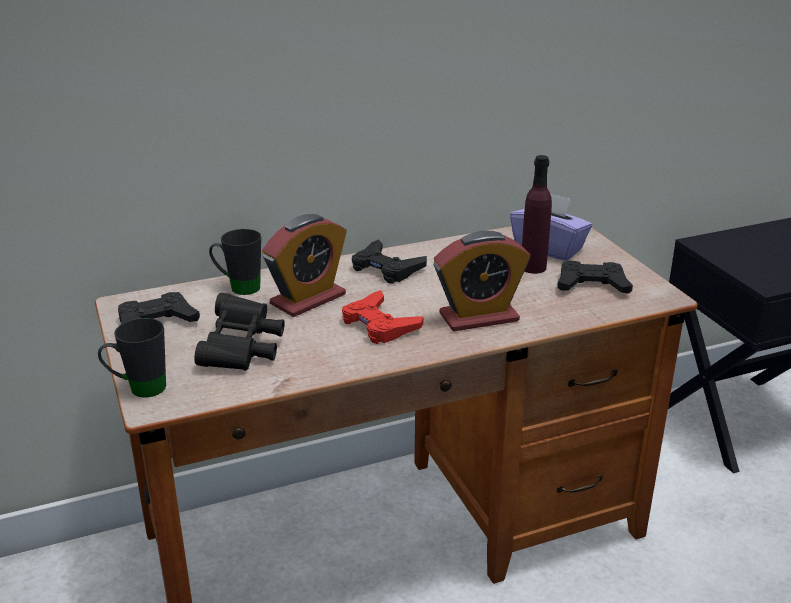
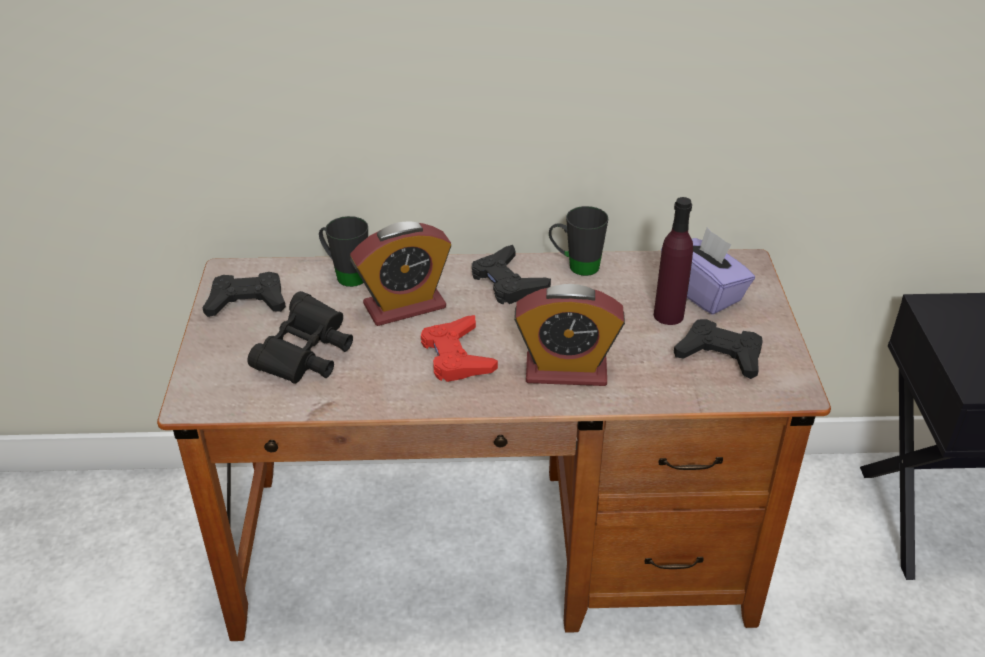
camera: 20 degrees right, 10 degrees up
(138, 389) = (189, 380): black mug -> black mug (575, 266)

